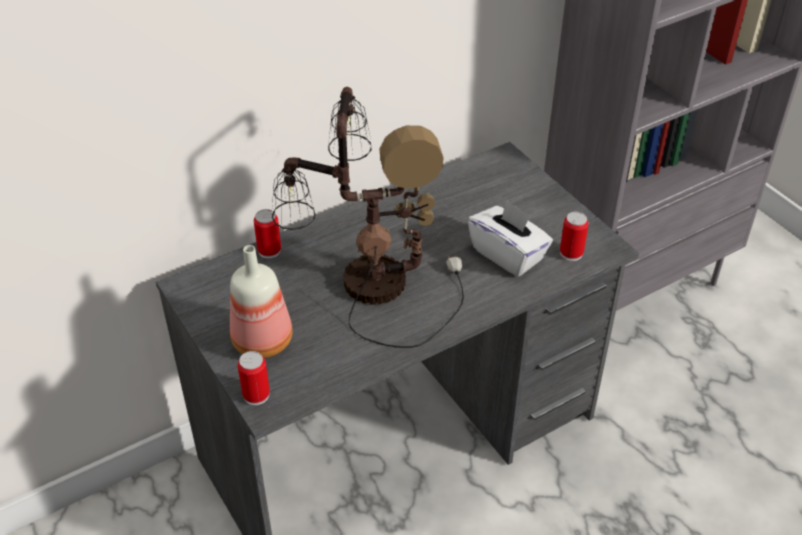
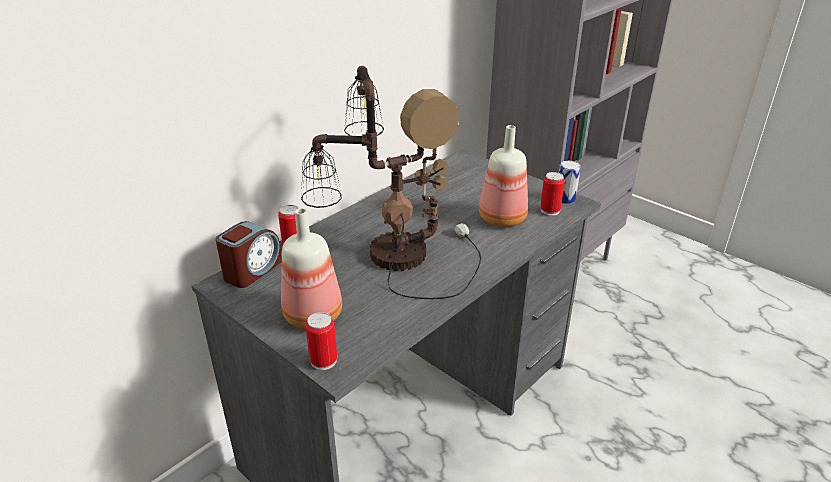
camera: 15 degrees left, 10 degrees down
(219, 275) = (252, 270): none -> alarm clock
(508, 254) = (500, 219): white tissue box -> bottle
(598, 239) = (565, 199): none -> can

